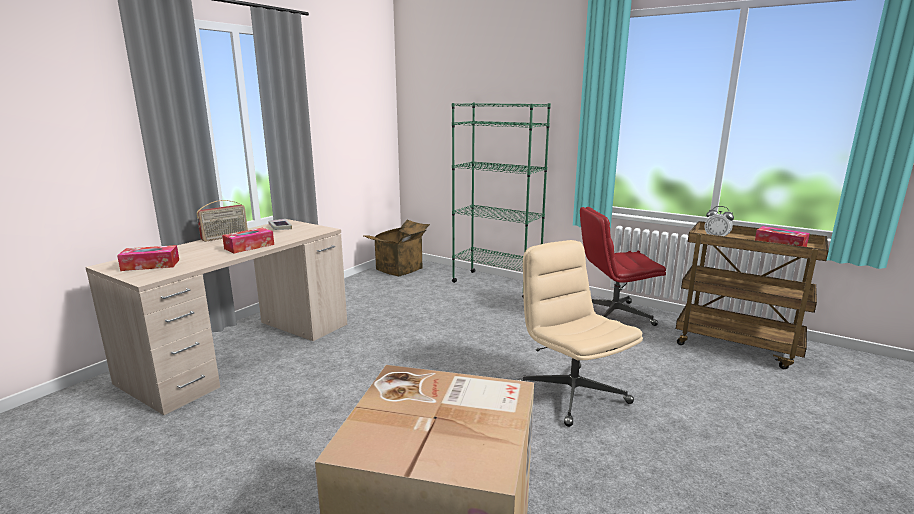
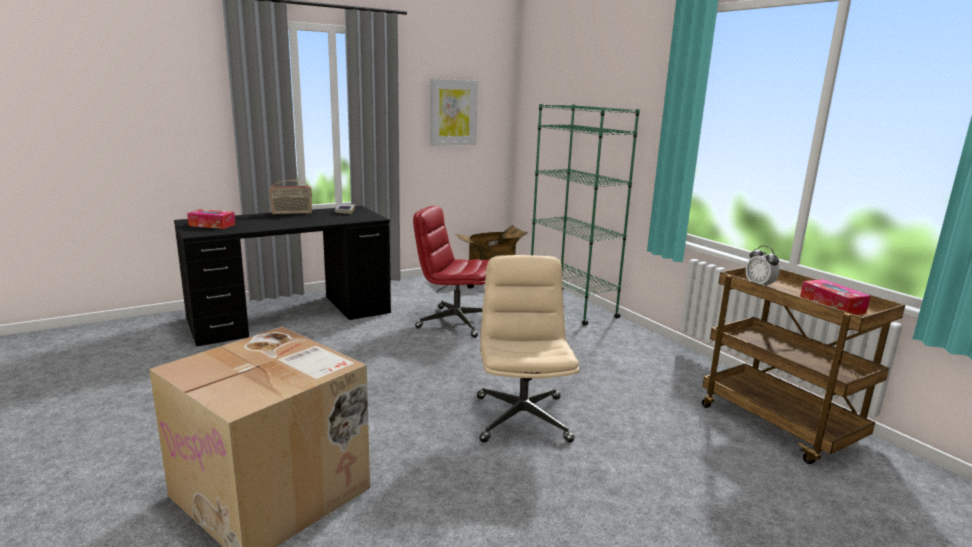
camera: 25 degrees right, 0 degrees up
(244, 351) = (292, 315): beige desk -> black desk
(249, 246) = (296, 222): tissue box -> none
(350, 116) = (453, 112): none -> picture
(613, 315) = (663, 362): red office chair -> red office chair (455, 322)

